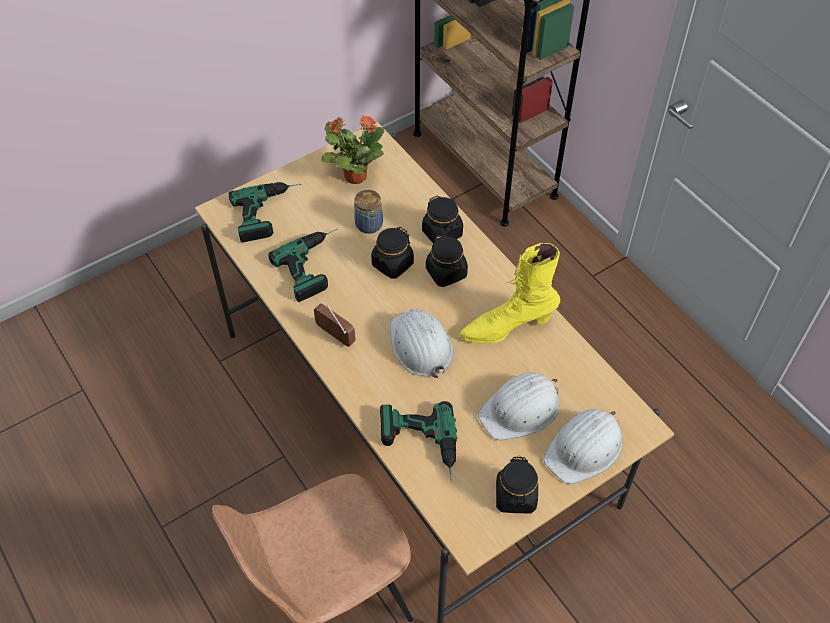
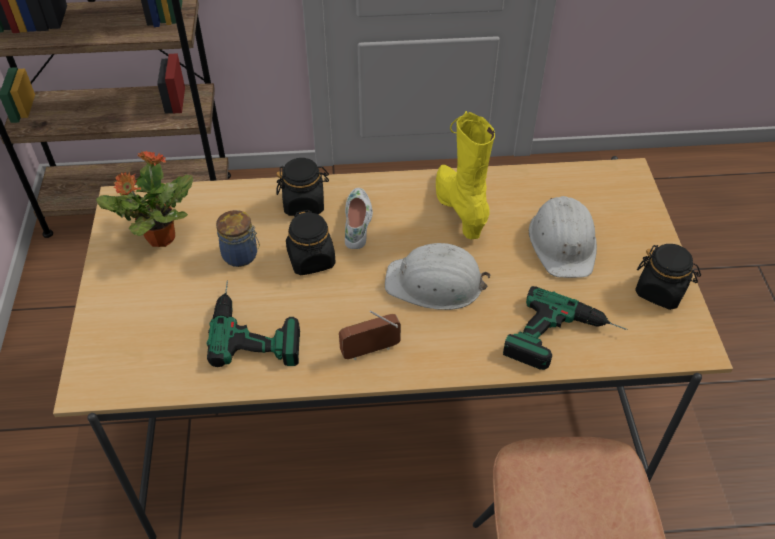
camera: 60 degrees left, 5 degrees down
(270, 212) = (138, 336): power drill -> none
(446, 273) = (358, 223): black jar -> white shoe
(507, 327) = (459, 209): yellow boot -> yellow boot turned 150 degrees clockwise
(585, 448) = (631, 219): white hard hat -> none

